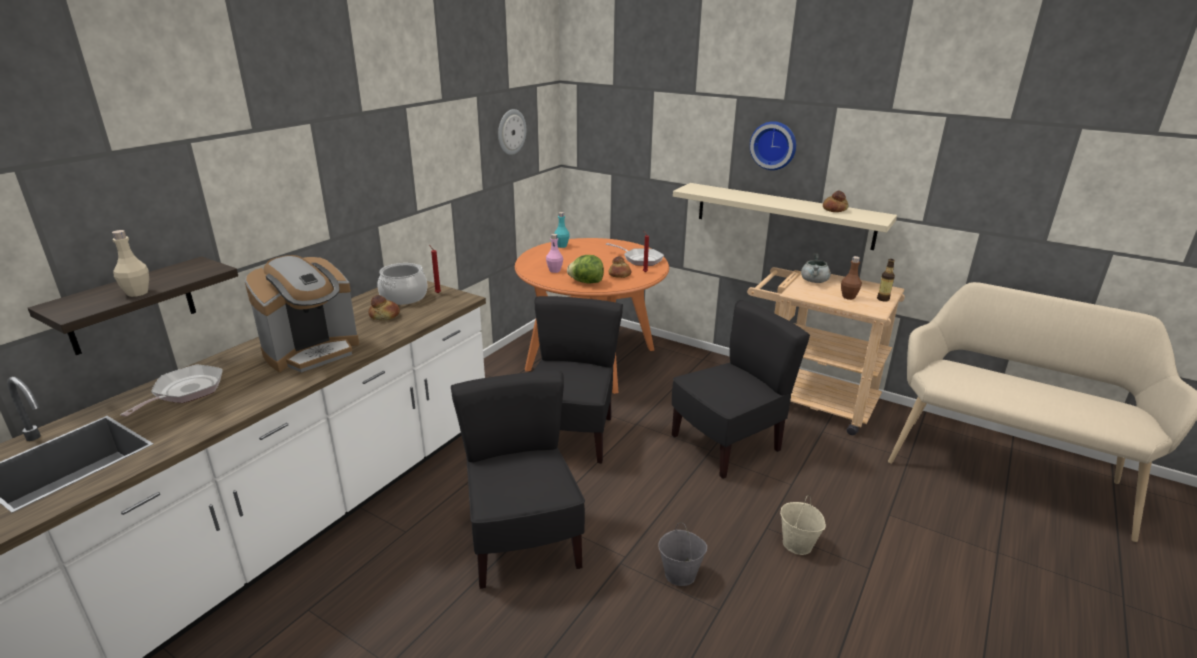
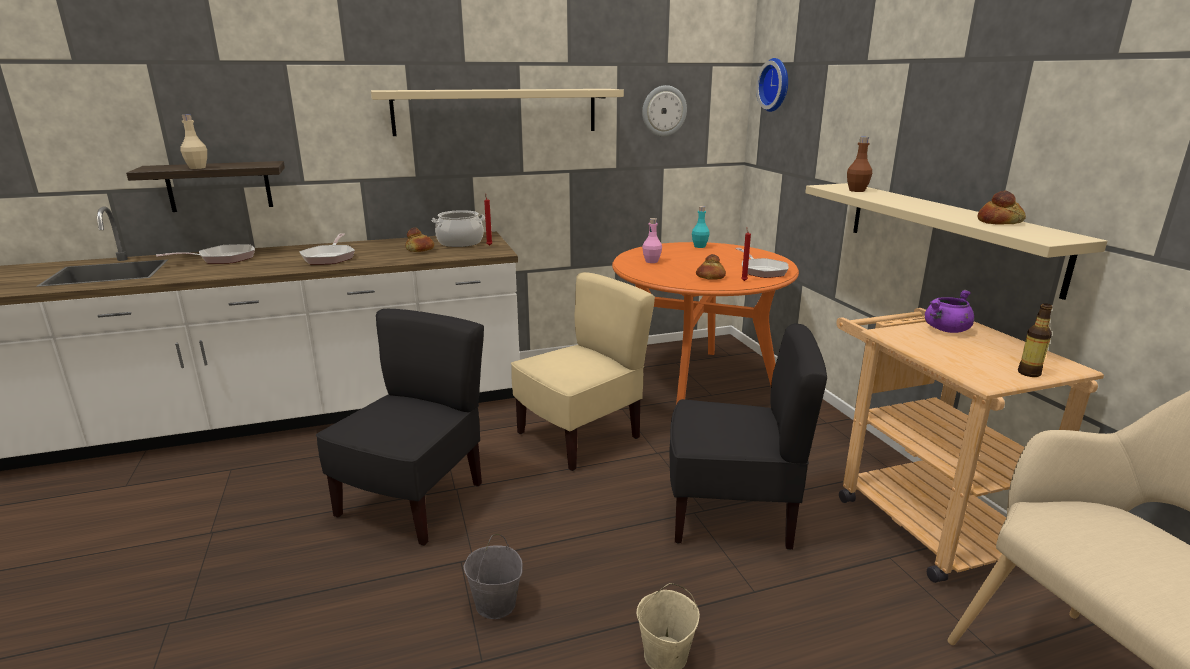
camera: 40 degrees right, 5 degrees down
(312, 351) = (329, 257): coffee machine -> frying pan
(393, 157) = (496, 111): none -> beige shelf
(570, 435) = (580, 437): black chair -> beige chair
(586, 282) = (663, 275): lettuce -> none
(774, 145) = (944, 126): wall clock -> wall clock (776, 85)
(814, 281) = (946, 330): grey cooking pot -> purple cooking pot
(848, 297) = (968, 357): brown bottle -> brown bottle (857, 190)

